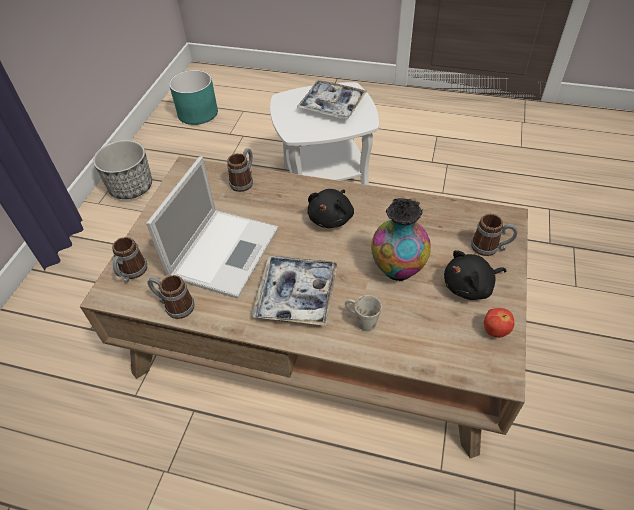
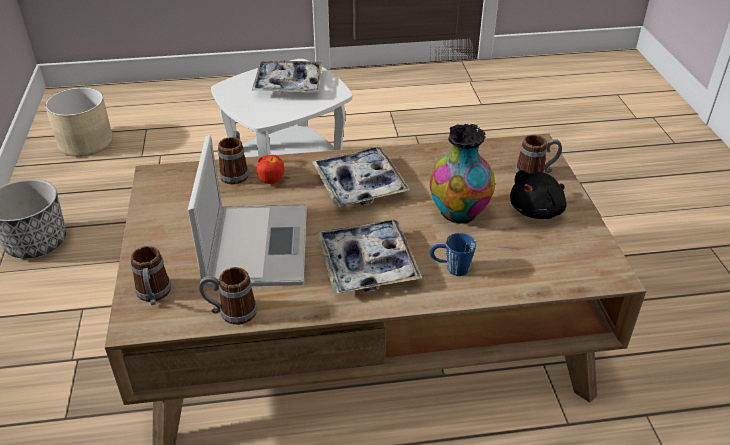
camera: 25 degrees left, 10 degrees down
(198, 113) = (86, 142): turquoise planter -> beige planter
(332, 218) = (359, 184): black plush toy -> tray
(361, 320) = (450, 268): white mug -> blue mug
(495, 331) = (584, 241): apple -> apple (271, 181)

